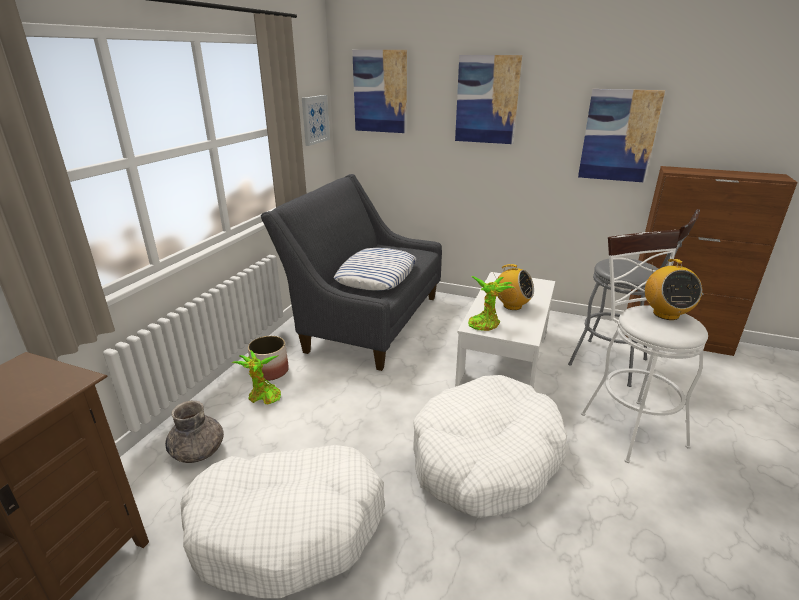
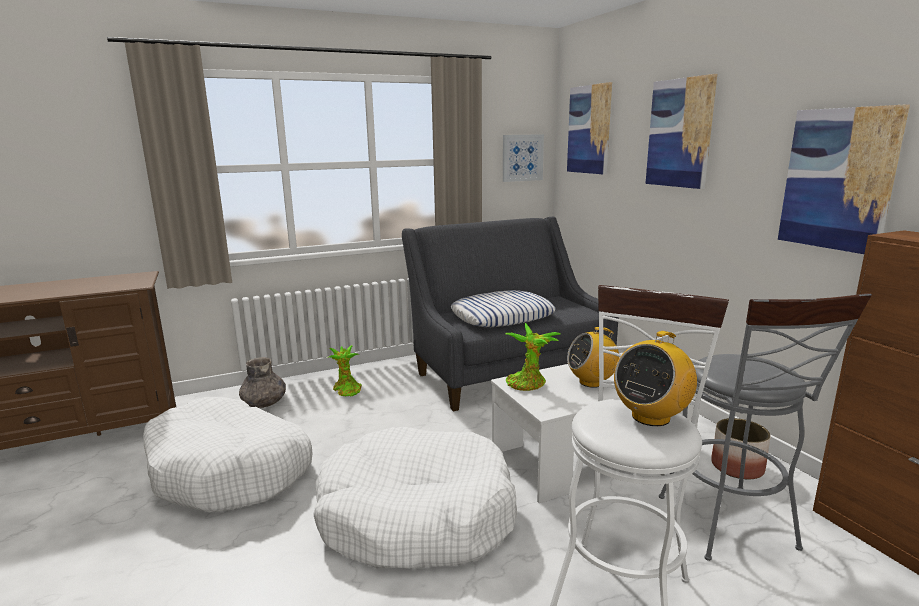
camera: 45 degrees right, 10 degrees down
(270, 371) = (378, 377): planter -> planter (737, 467)
(512, 306) = (591, 382): radio -> radio turned 90 degrees clockwise

